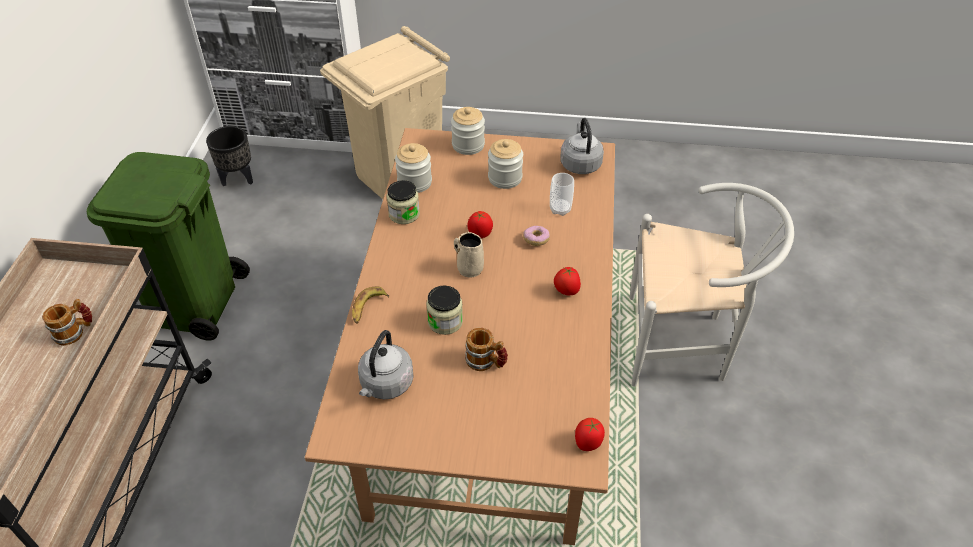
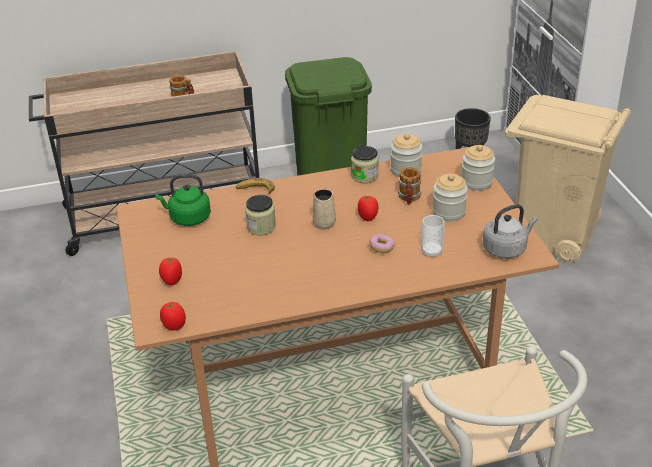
camera: 70 degrees right, 10 degrees down
(385, 385) = (188, 218): grey kettle -> green kettle
(486, 362) = (230, 257): mug -> mug (409, 198)
(566, 291) = (330, 279): tomato -> tomato (172, 281)

